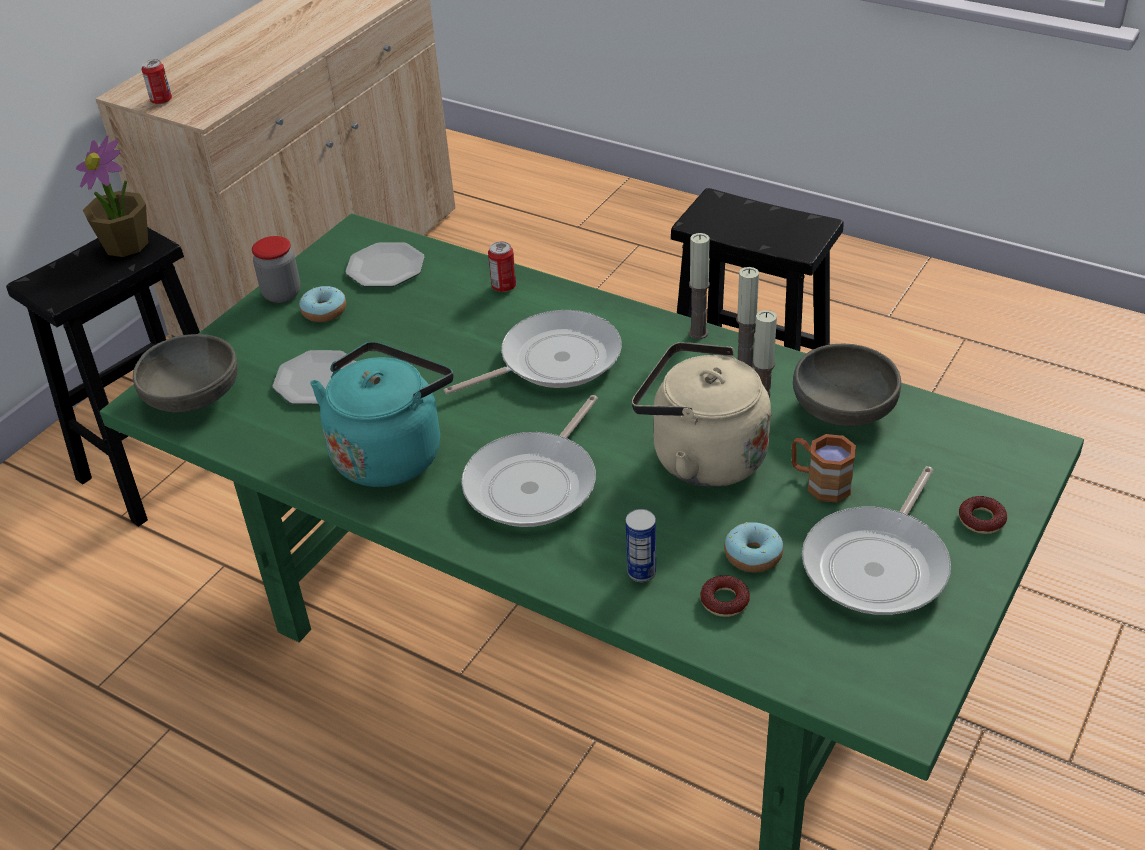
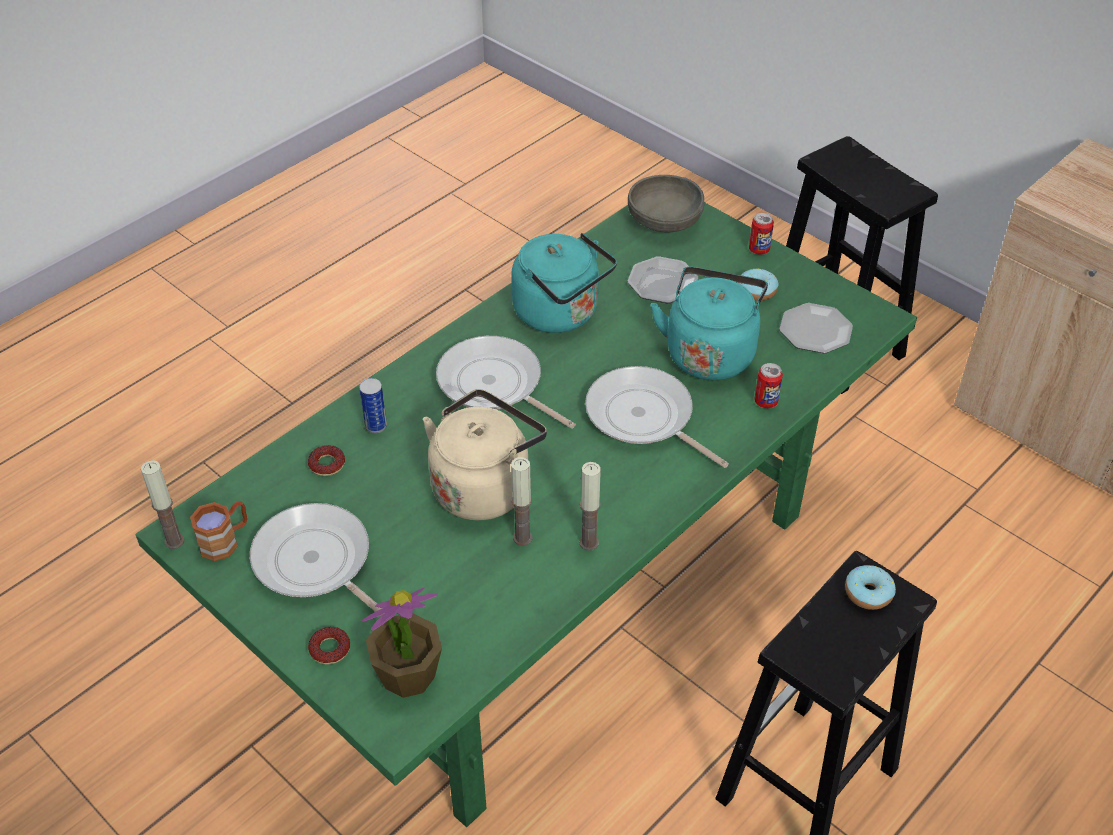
camera: 100 degrees right, 5 degrees up
(126, 244) = (894, 191): potted plant -> potted plant (408, 675)
(161, 101) = (1077, 174): can -> can (759, 250)
(282, 294) = (789, 269): jar -> none
(436, 330) = (710, 352): none -> turquoise kettle
(553, 361) = (643, 418): frying pan -> frying pan turned 150 degrees clockwise
(698, 333) = (653, 522): candle -> candle (174, 541)
(753, 555) = (362, 491): donut -> donut (868, 593)
(820, 483) = (421, 553): brown mug -> brown mug (225, 540)
(843, 409) = (506, 598): grey bowl -> none

